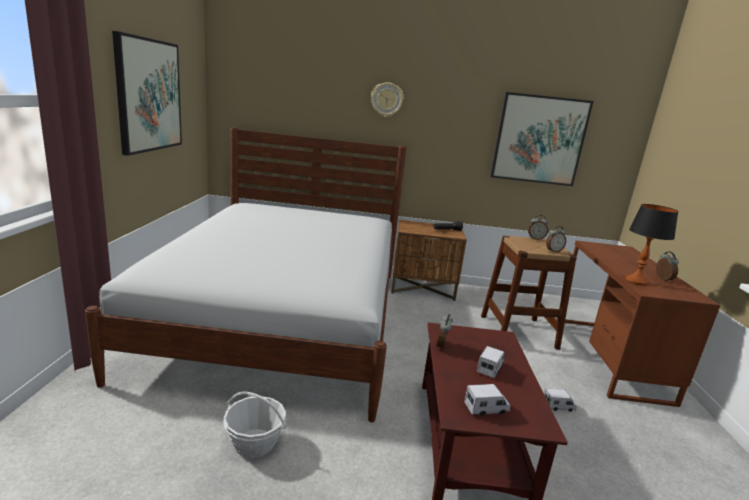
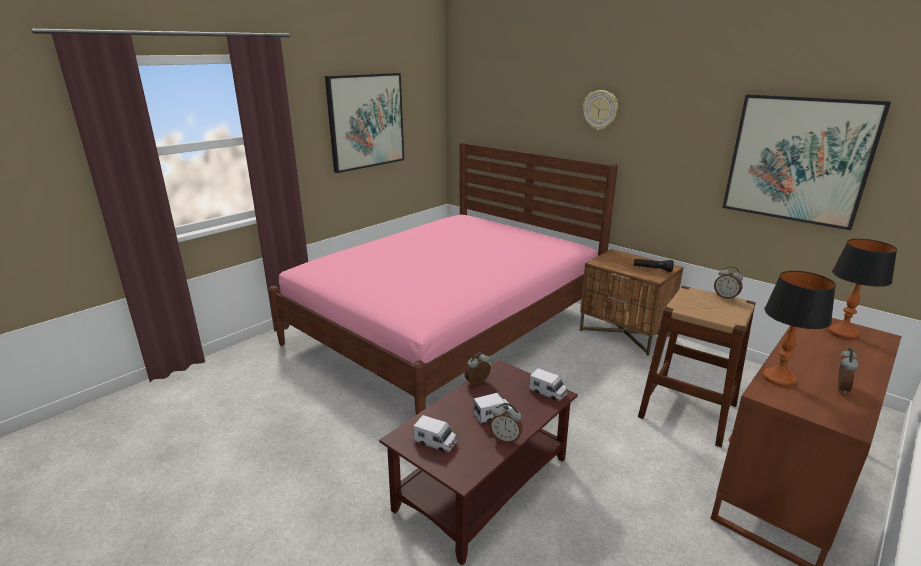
camera: 40 degrees right, 5 degrees up
(254, 443) = (326, 414): basket -> none
(283, 316) = (447, 328): white bed -> pink bed
(553, 251) = (719, 316): alarm clock -> alarm clock (505, 439)
(558, 406) = (625, 498): toy truck -> toy truck (547, 392)
(612, 249) = (842, 333): none -> table lamp

